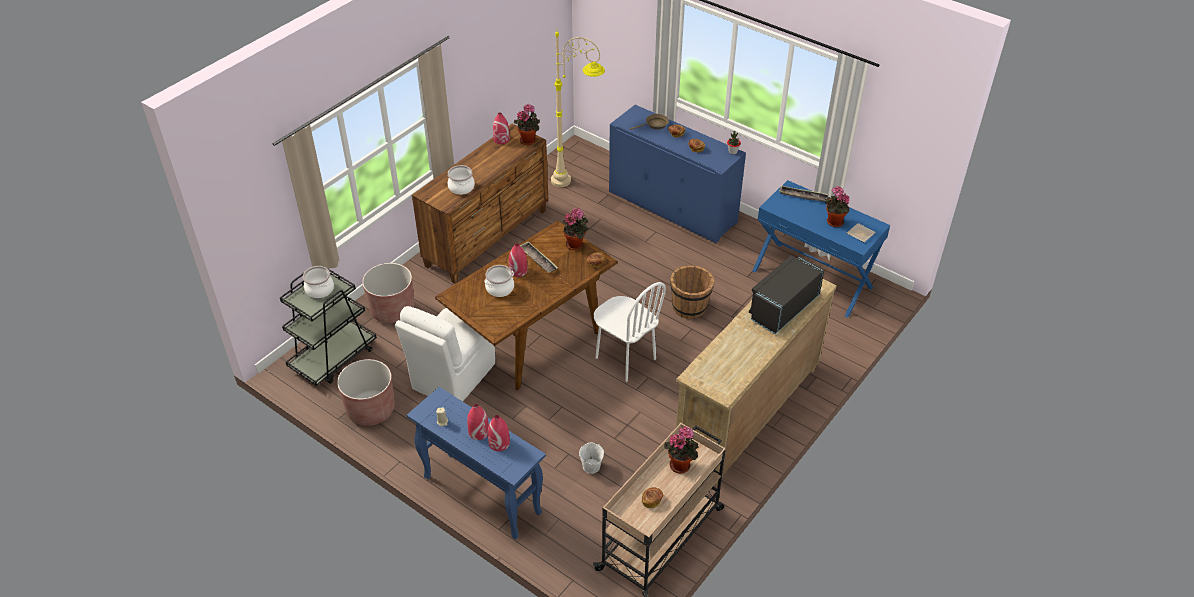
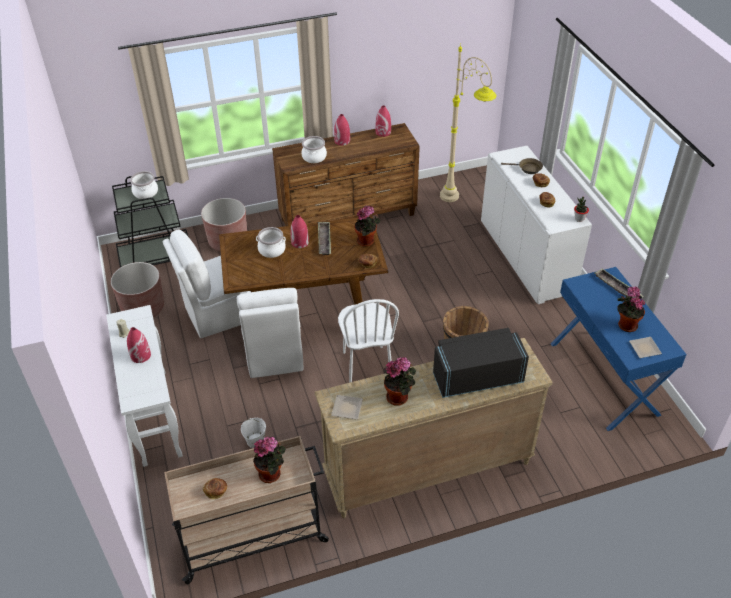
camera: 35 degrees right, 0 degrees up
(481, 495) = (154, 416): blue console table -> white console table
(499, 443) = (145, 373): red vase -> red vase (342, 141)
(529, 140) = (404, 140): potted plant -> potted plant (399, 397)
(534, 387) = (273, 351): none -> white chair
(672, 207) = (526, 257): blue cabinet -> white cabinet
(712, 377) = (346, 407): none -> plate

